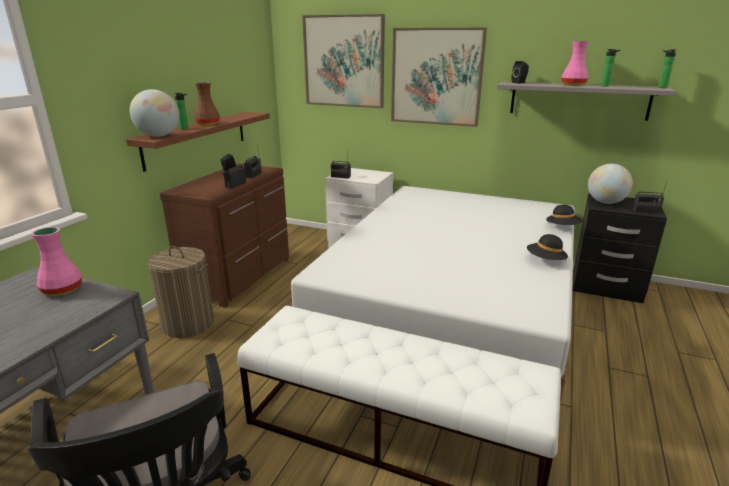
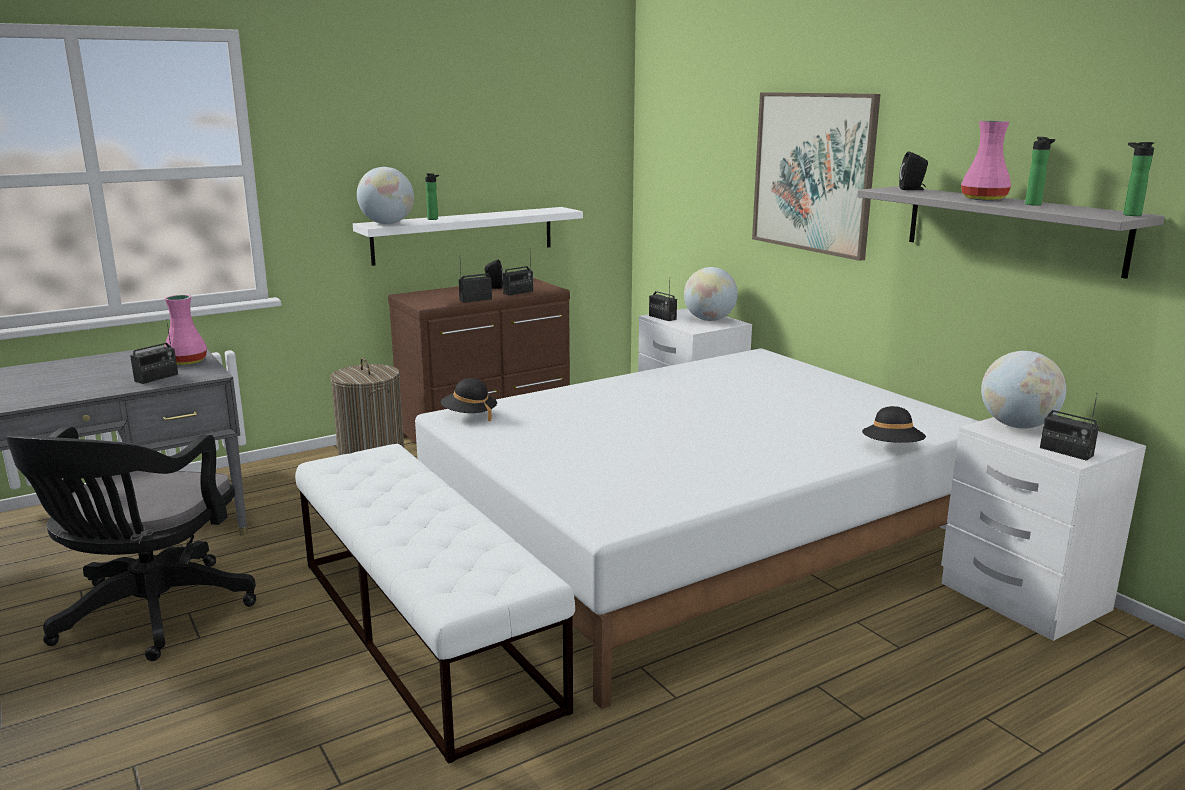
camera: 35 degrees right, 5 degrees down
(60, 314) = (156, 378): none -> radio
(197, 138) = (464, 235): brown shelf -> white shelf
(207, 124) = (471, 216): brown vase -> none
(344, 61) = (705, 142): picture -> none
(368, 173) = (709, 320): none -> globe
(545, 260) = (759, 475): black hat -> black hat (469, 415)
(606, 286) = (1022, 598): black nightstand -> white nightstand

